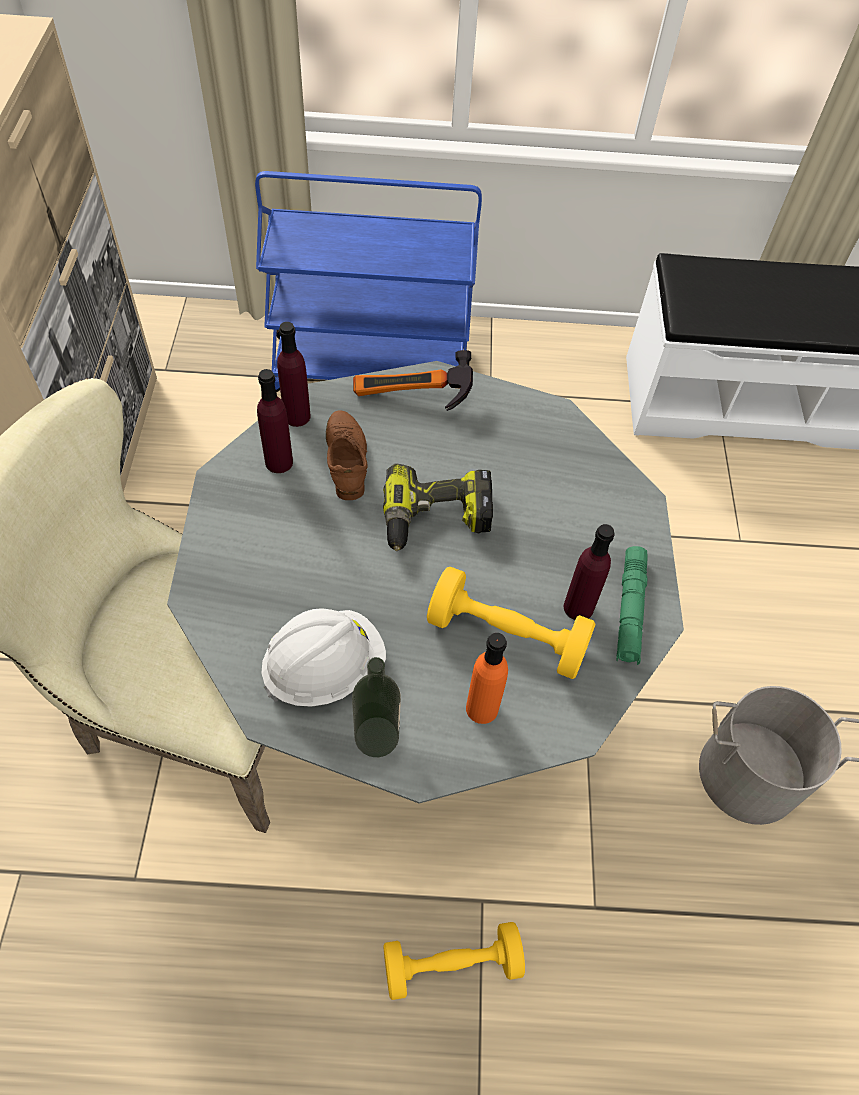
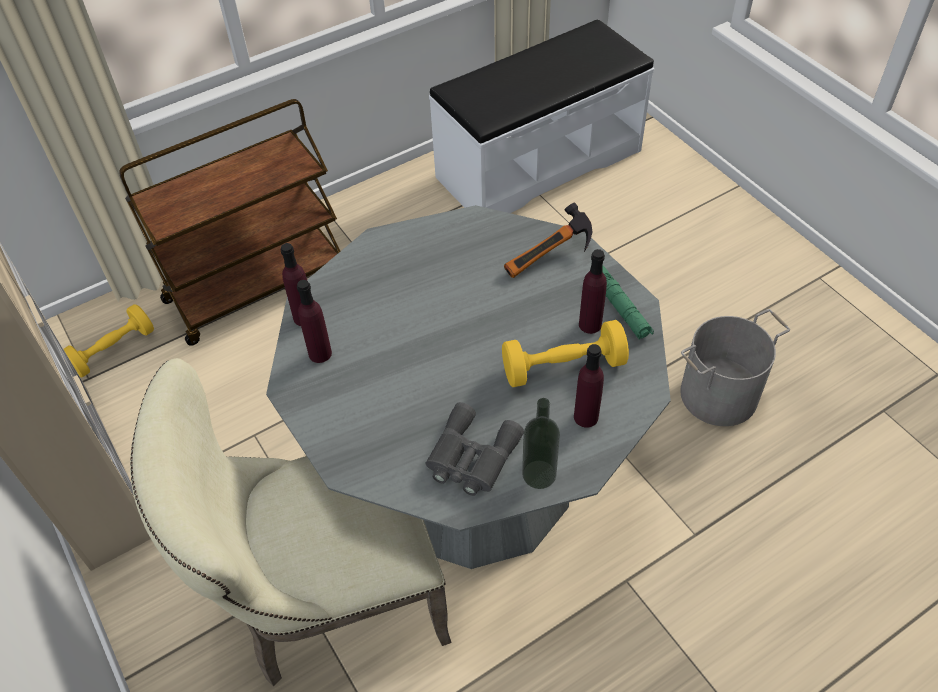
camera: 30 degrees left, 5 degrees down
(324, 669) = (471, 457): white hard hat -> grey binoculars
(346, 459) = (364, 324): brown shoe -> none
(371, 369) = (257, 285): blue cart -> brown cart
(412, 401) = (375, 263): hammer -> hammer (550, 260)
(436, 519) = (458, 326): power drill -> none
(451, 964) = (639, 632): yellow dumbbell -> yellow dumbbell (113, 350)
(482, 708) = (586, 417): orange bottle -> purple bottle

